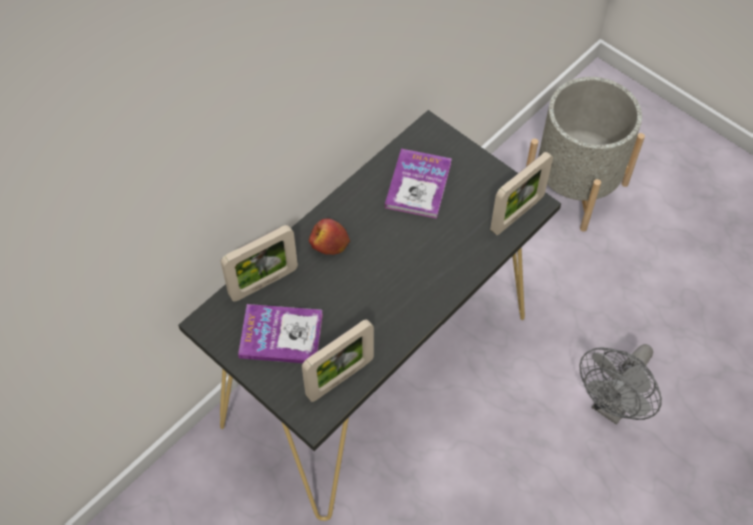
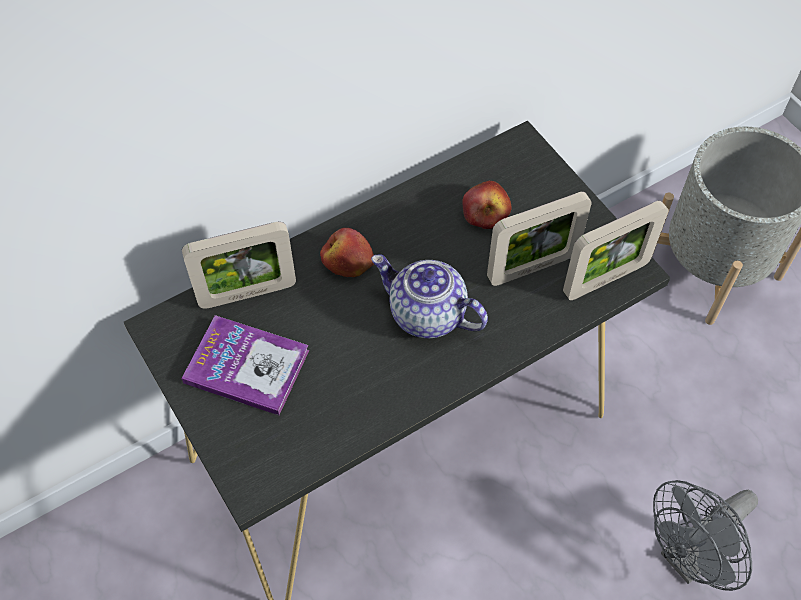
camera: 15 degrees right, 0 degrees up
(340, 378) = (303, 442): picture frame -> picture frame (532, 267)
(398, 268) = (426, 314): none -> teapot
(418, 185) = (485, 212): book -> apple

